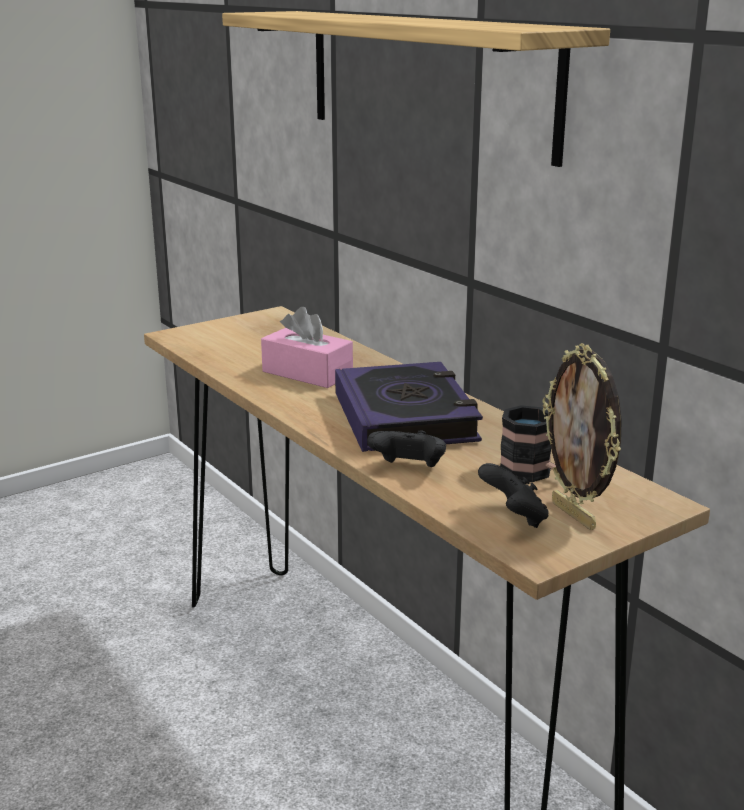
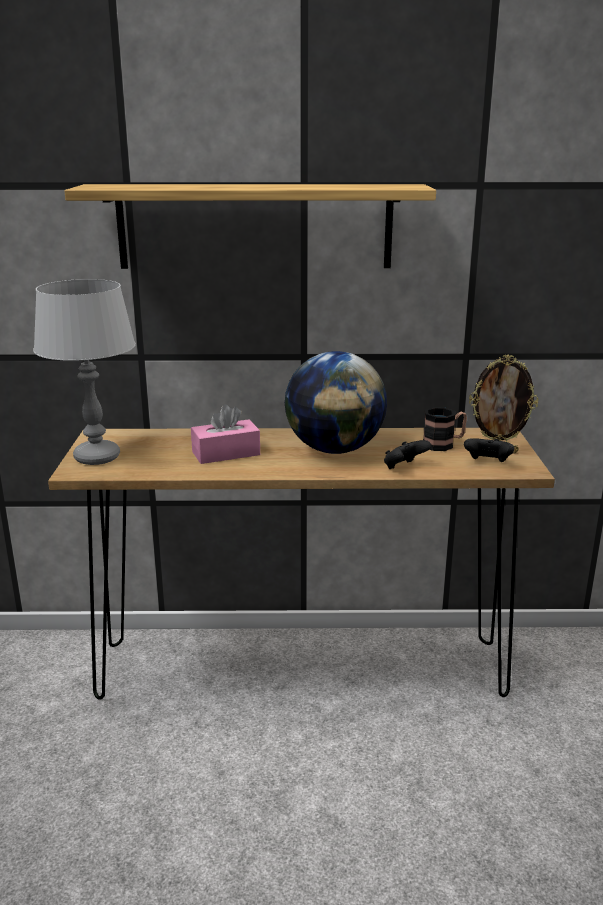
camera: 55 degrees left, 0 degrees up
(218, 331) = (97, 457): none -> grey table lamp
(405, 417) = (335, 449): book -> globe

